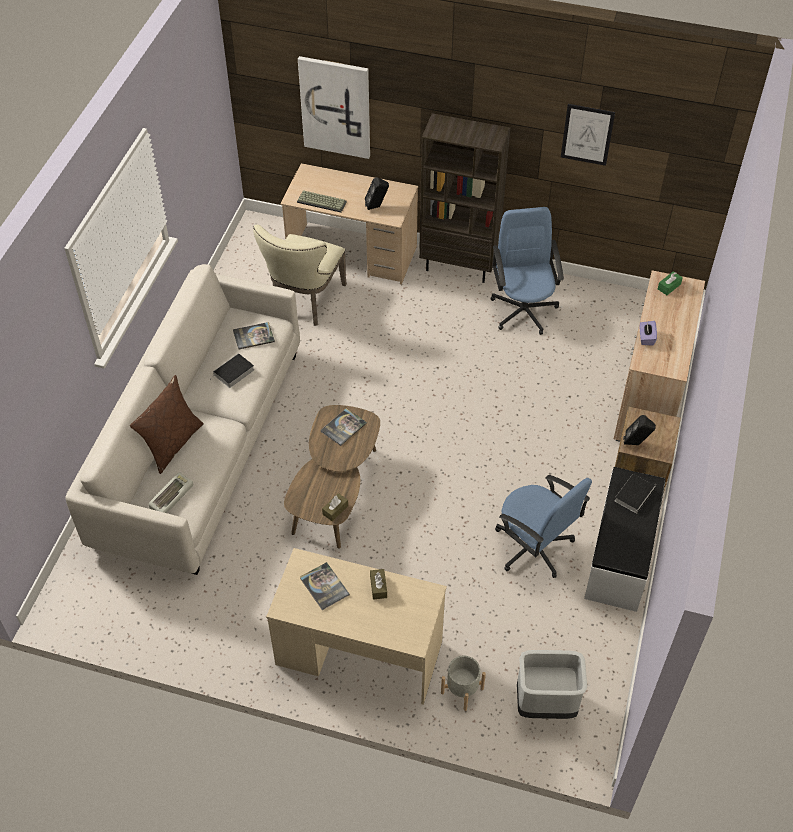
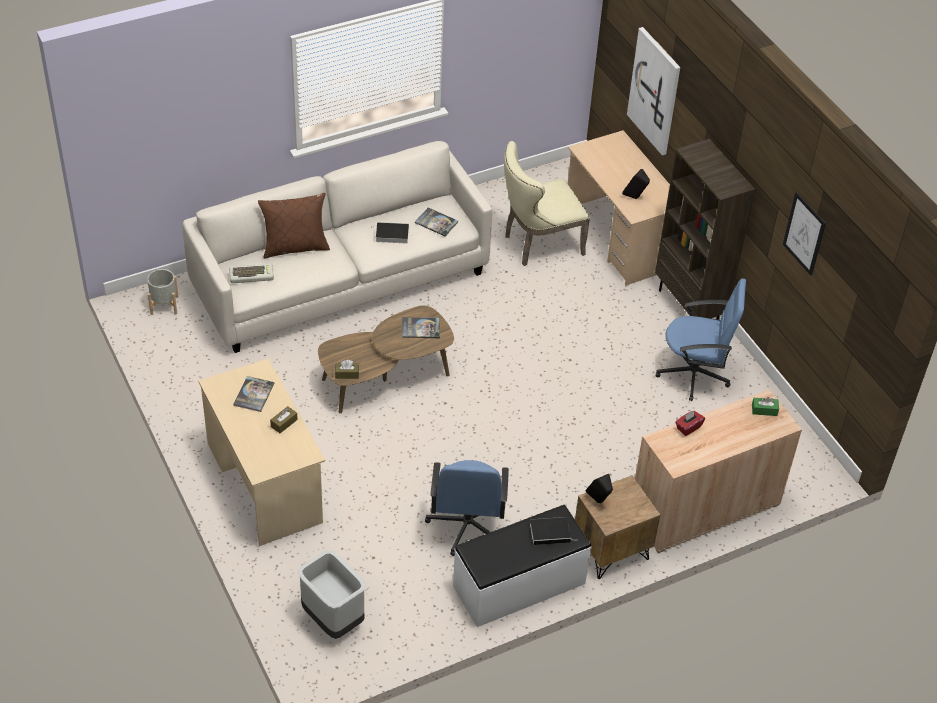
camera: 45 degrees right, 5 degrees down
(322, 201) = (600, 166): keyboard -> none
(462, 691) = (293, 561): grey planter -> grey planter (164, 305)
(523, 310) = (694, 373): blue office chair -> blue office chair turned 60 degrees clockwise
(646, 338) = (688, 427): purple tissue box -> red tissue box

